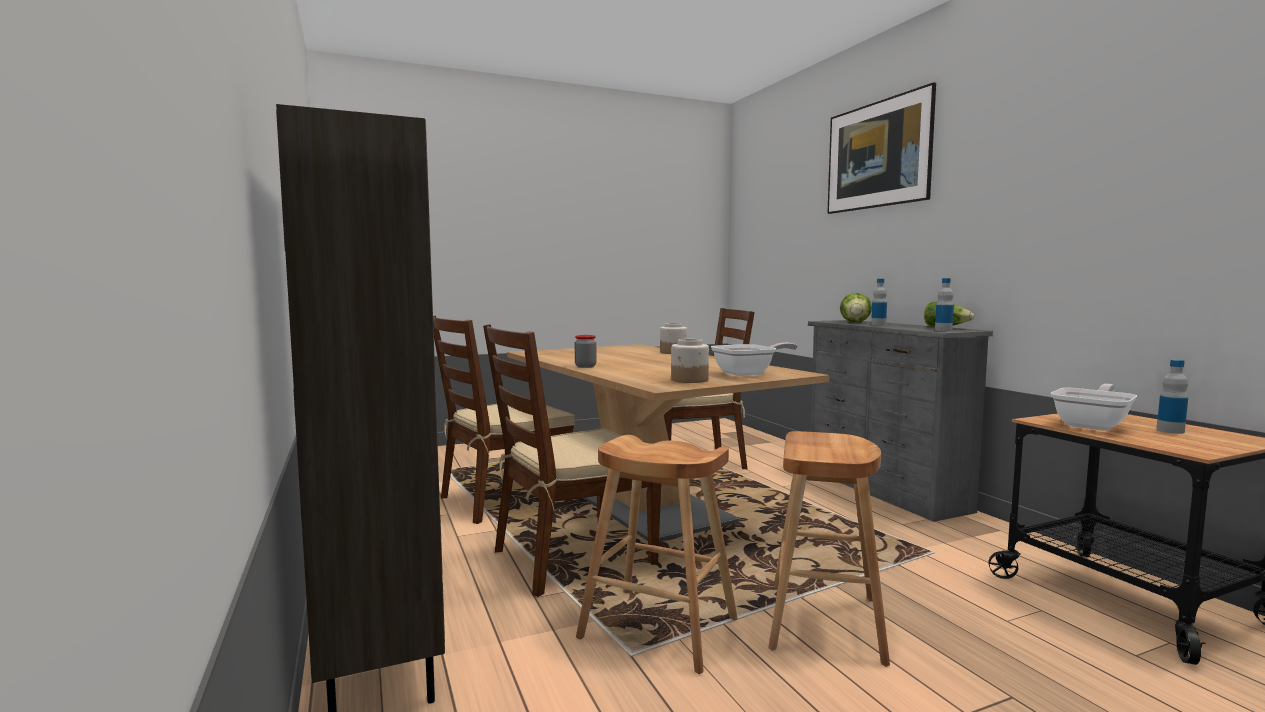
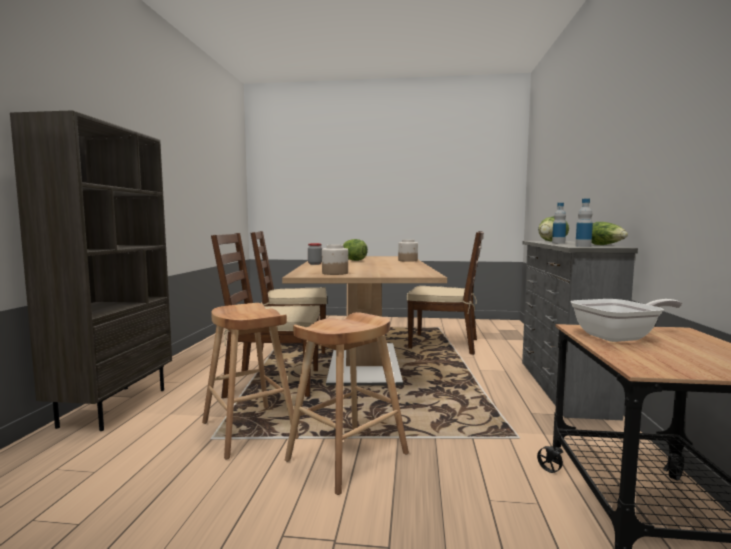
camera: 30 degrees right, 0 degrees up
(606, 356) = (353, 260): none -> lettuce
(749, 373) = (391, 273): frying pan -> none
(876, 181) = (587, 118): picture -> none
(1170, 431) = (695, 352): bottle -> none

